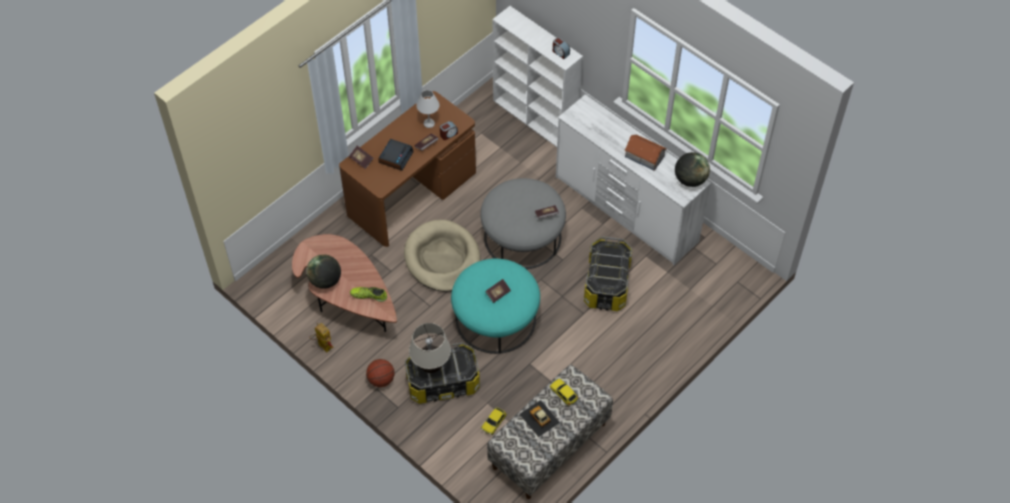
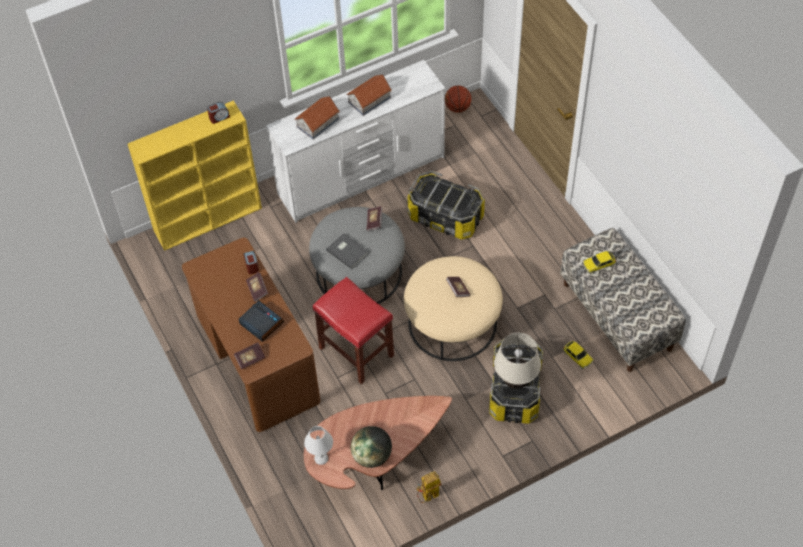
camera: 70 degrees left, 0 degrees up
(368, 296) = (408, 416): shoe -> none
(381, 379) = (492, 448): basketball -> basketball (457, 108)
(428, 123) = (227, 281): white table lamp -> white table lamp (321, 459)
(442, 258) = (357, 352): beige dog bed -> red stool
(495, 319) = (452, 323): turquoise ottoman -> beige ottoman
(508, 204) = (347, 251): none -> grey book
(536, 118) = (209, 219): white bookcase -> yellow bookcase
(539, 418) = (620, 292): toy car -> none
(602, 127) = (317, 123): none -> toy house
(690, 180) = (414, 74): globe -> none

